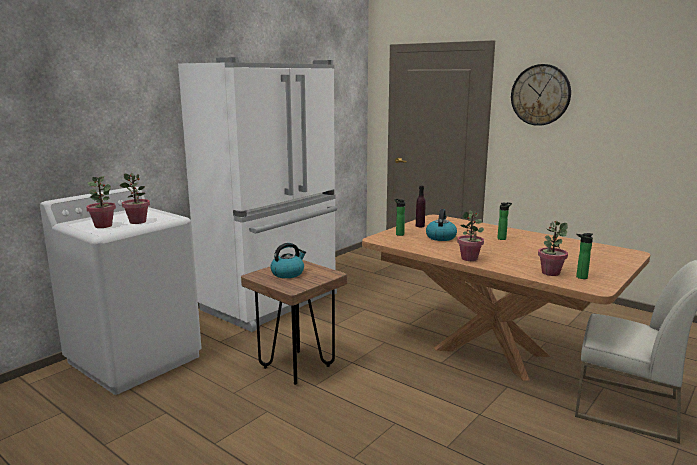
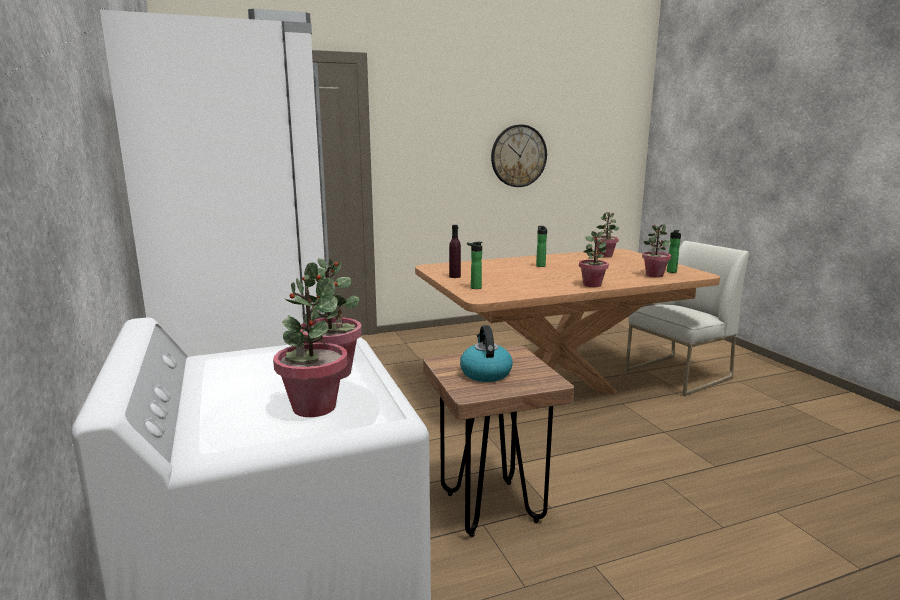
camera: 60 degrees left, 0 degrees up
(440, 237) = (508, 279): kettle -> none
(540, 95) = (427, 119): wall clock -> wall clock (518, 156)
(593, 250) = (605, 256): none -> potted plant

